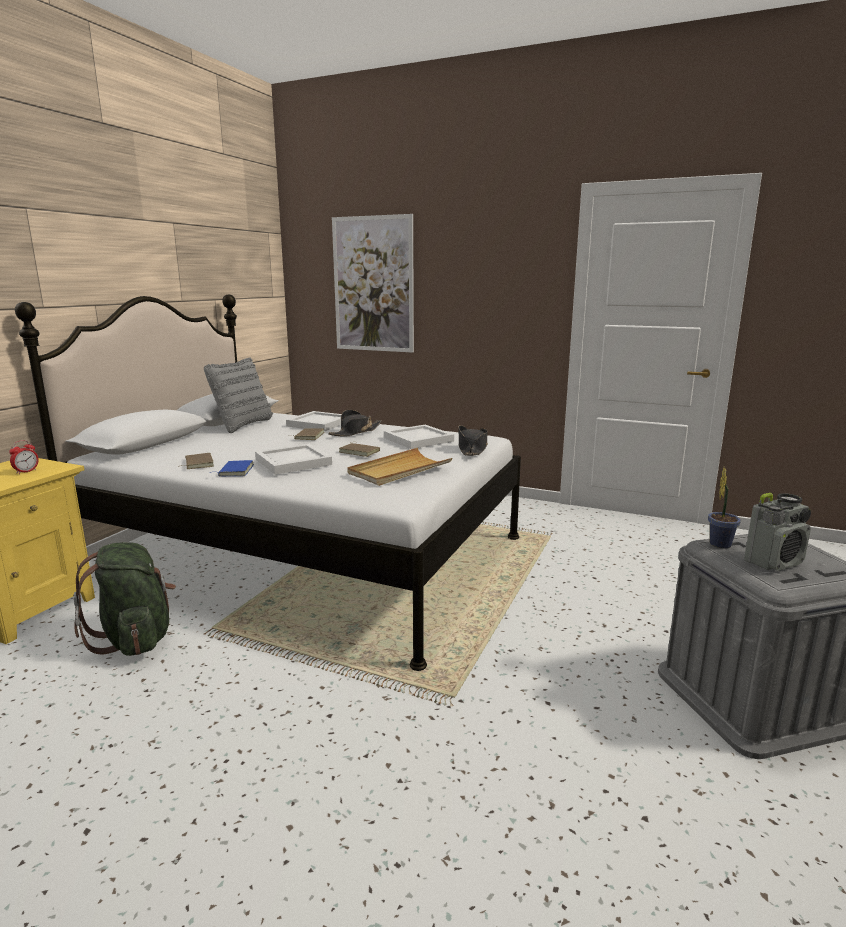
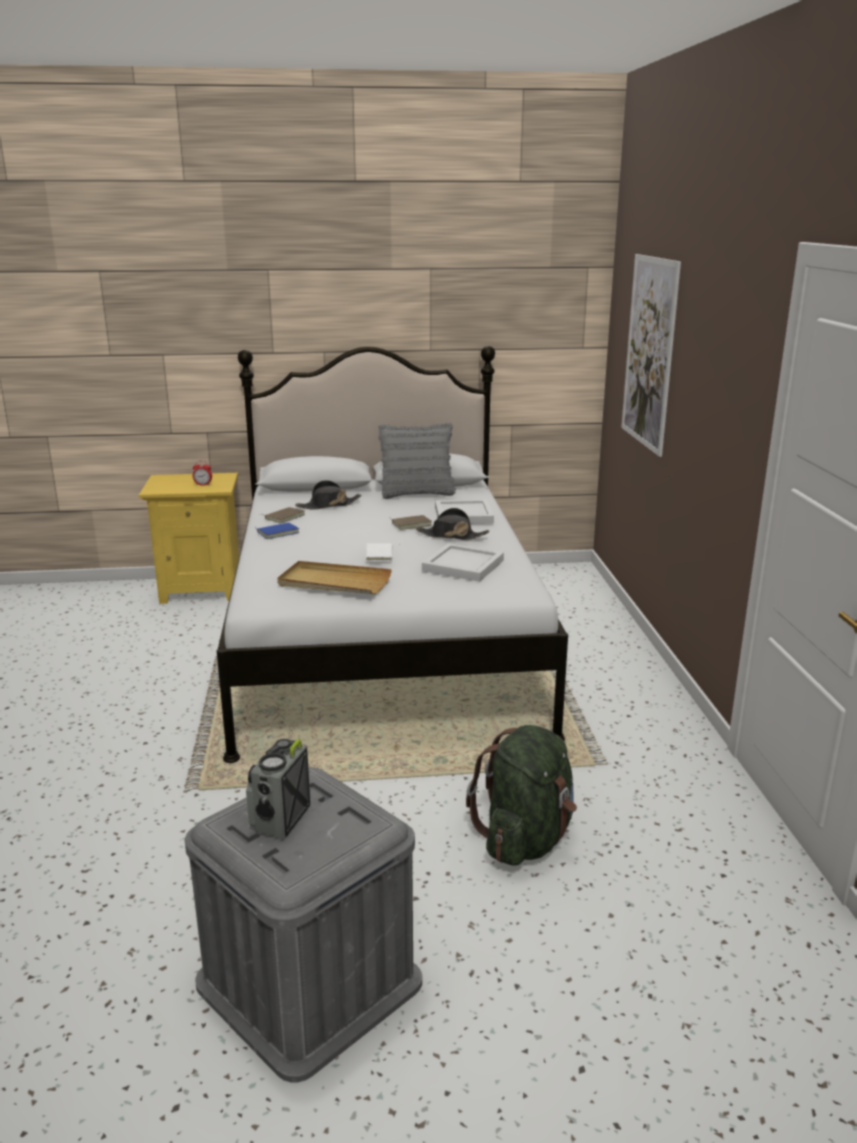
camera: 60 degrees right, 5 degrees up
(135, 638) = (193, 637): green backpack -> green backpack (525, 839)
(294, 462) = (317, 542): white tray -> none
(360, 451) = (380, 555): brown book -> white book
(472, 449) = (460, 595): black hat -> black hat (328, 505)
(720, 543) = (316, 783): potted plant -> none
(774, 562) = (280, 819): radio -> radio turned 75 degrees clockwise

